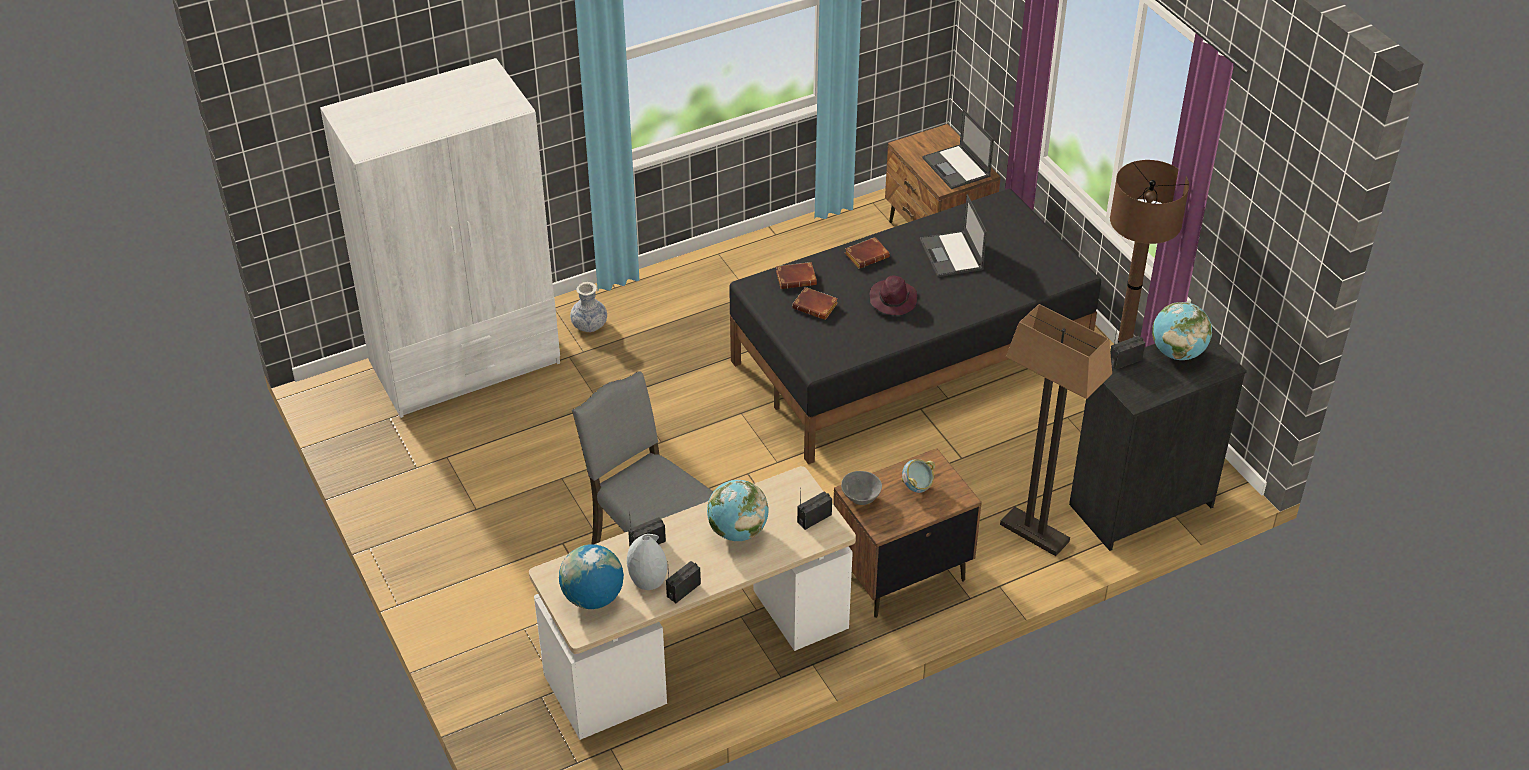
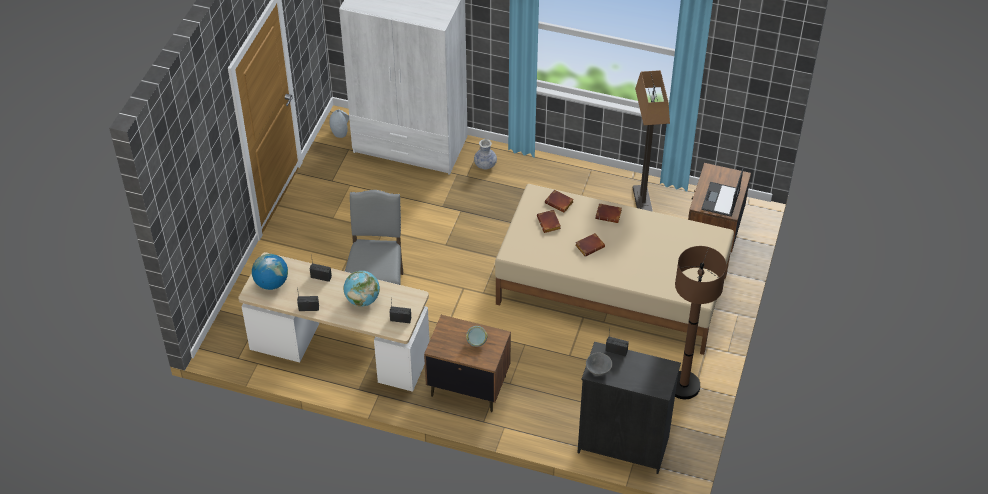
camera: 45 degrees right, 5 degrees up
(647, 579) = (301, 292): grey vase -> grey vase (340, 132)
(860, 499) = (444, 328): grey bowl -> grey bowl (597, 370)
(892, 300) = (590, 246): purple hat -> brown book
(912, 360) = (612, 290): black bed -> beige bed
(952, 255) = (651, 244): laptop -> none
(1033, 533) = (553, 416): floor lamp -> floor lamp (642, 200)
(1177, 352) = (648, 366): globe -> none

